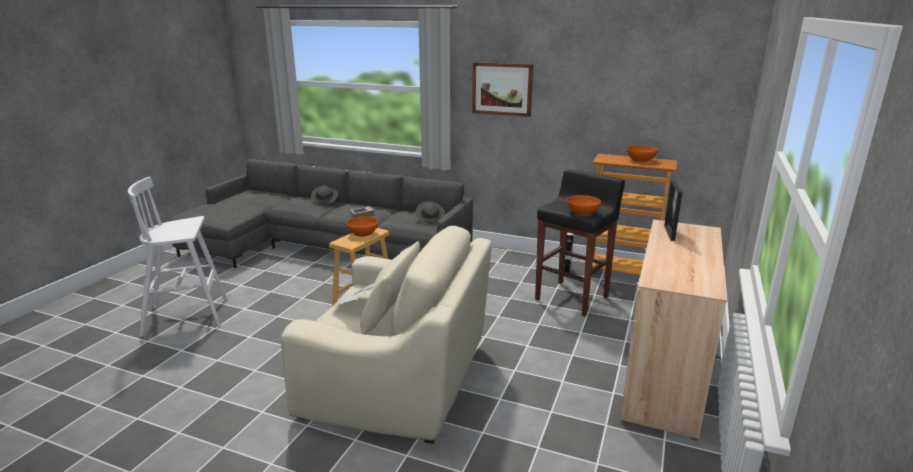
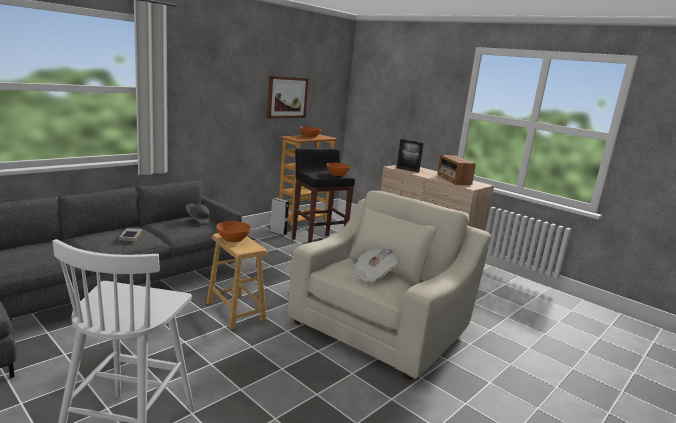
camera: 70 degrees left, 5 degrees down
(325, 201) = (47, 243): grey hat -> none
(502, 89) = (208, 87): picture -> picture (287, 97)
(678, 266) = (453, 180): none -> radio

